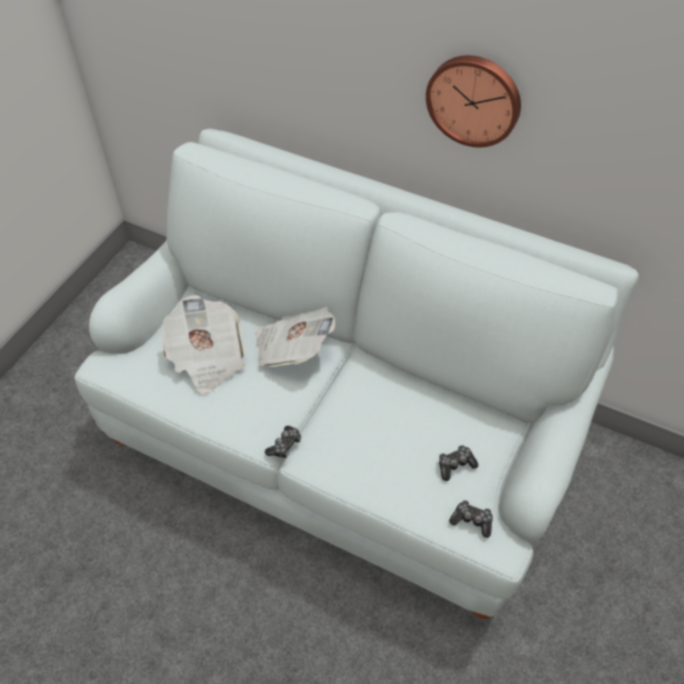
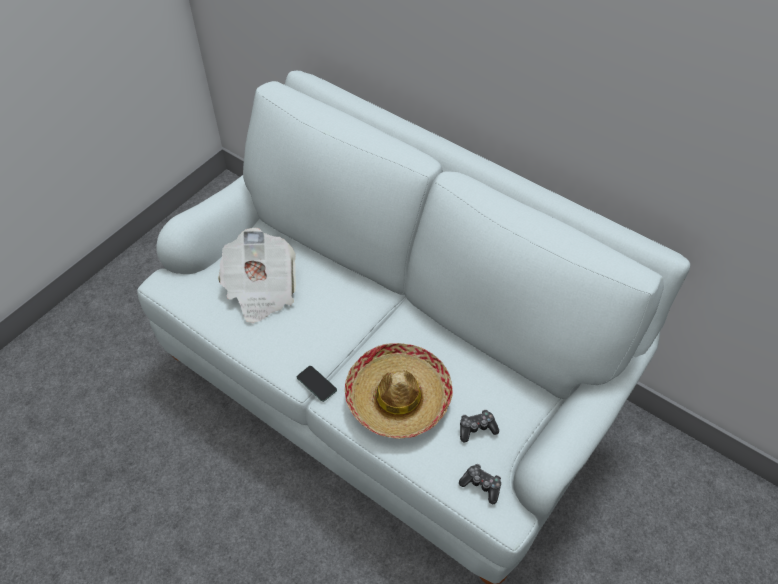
camera: 10 degrees right, 0 degrees up
(285, 445) = (316, 384): game controller -> phone
(293, 347) = (344, 291): newspaper -> none
(371, 446) = (398, 397): none -> hat
(474, 99) = (541, 69): wall clock -> none

